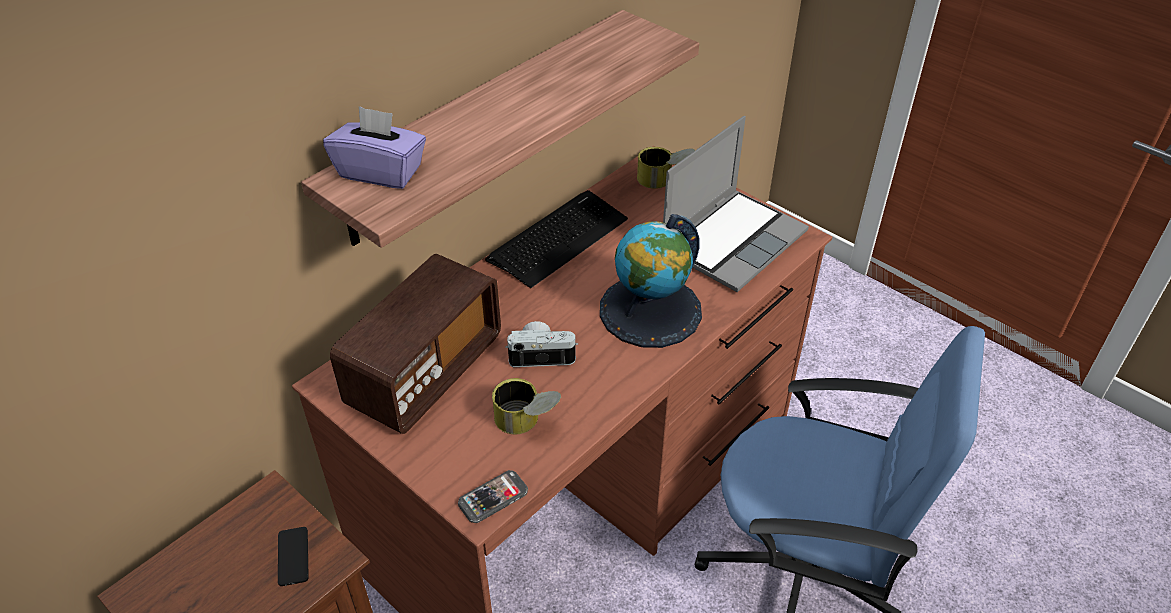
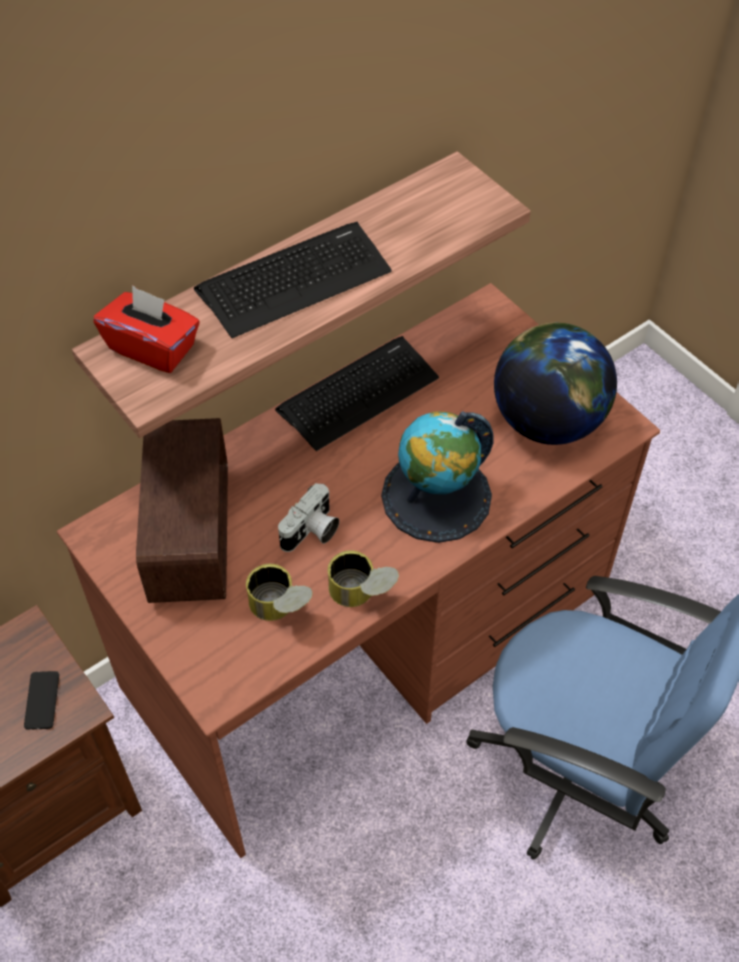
camera: 10 degrees right, 10 degrees up
(381, 172) = (153, 347): purple tissue box -> red tissue box
(425, 372) = (190, 536): radio -> radio turned 45 degrees counterclockwise
(493, 498) = (231, 687): phone -> none
(503, 109) = (294, 280): none -> keyboard
(542, 354) = (312, 532): camera -> camera turned 120 degrees clockwise
(664, 181) = (490, 332): can -> can (362, 594)
(733, 240) = (547, 420): laptop -> globe

